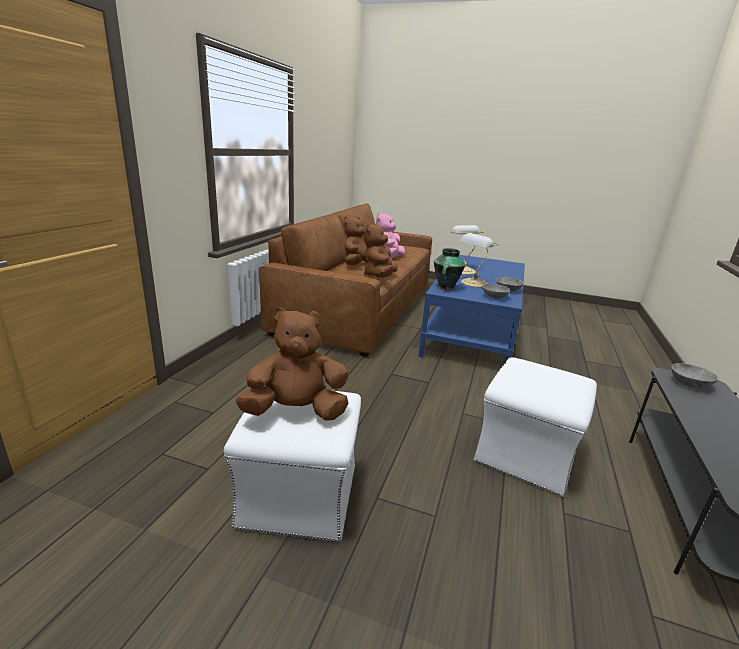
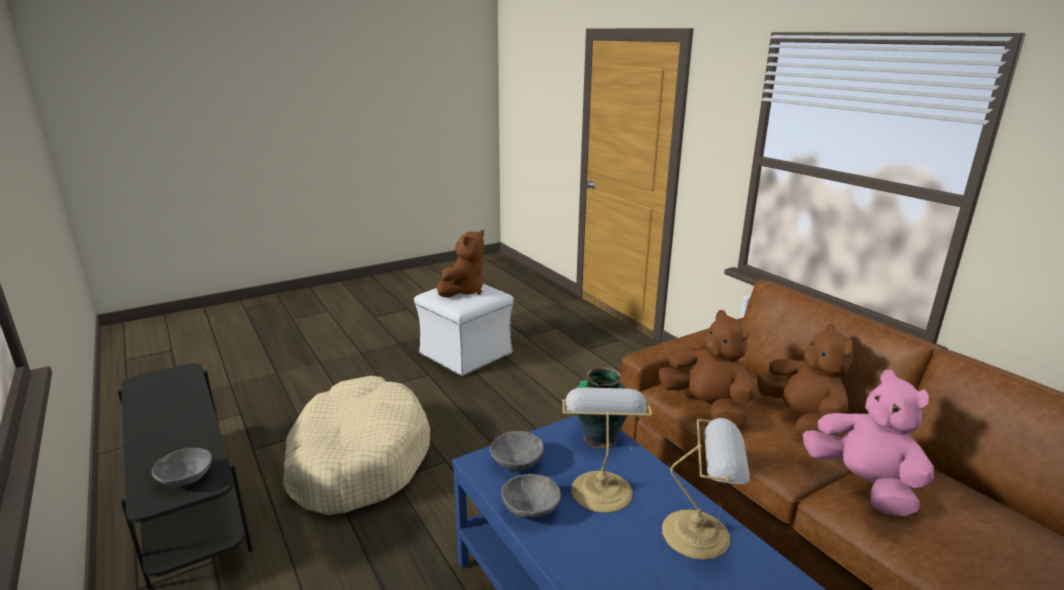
camera: 130 degrees right, 0 degrees up
(526, 453) = (358, 459): white ottoman -> beige dog bed

